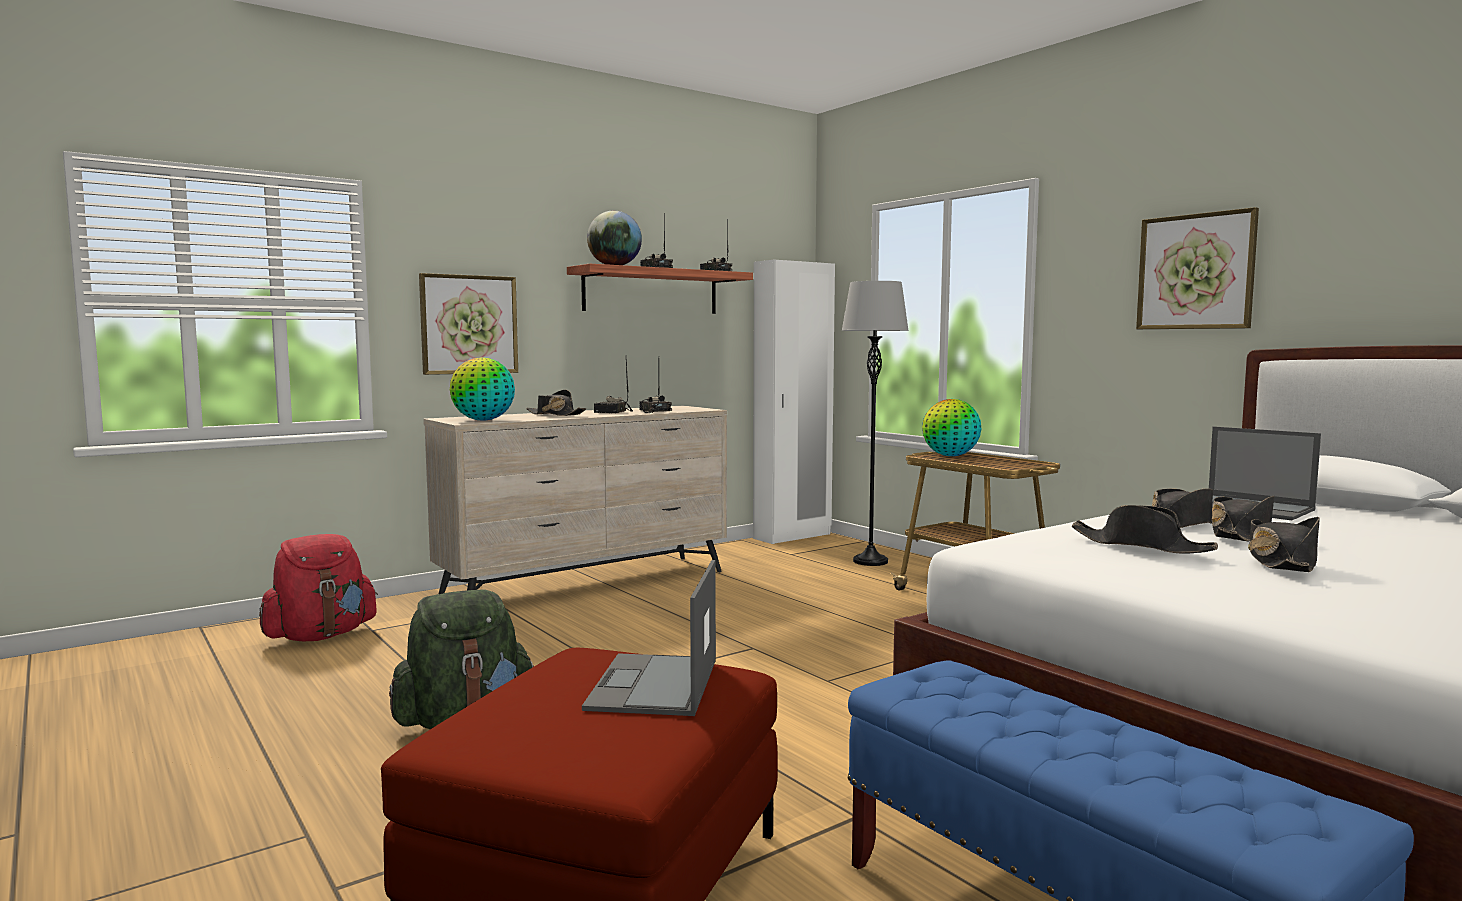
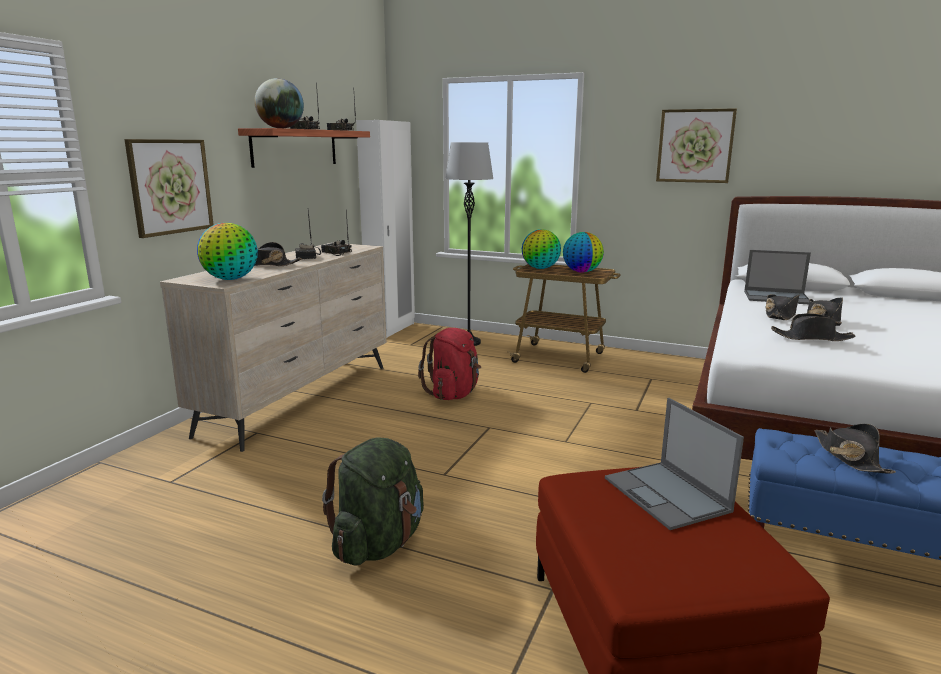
camera: 30 degrees left, 10 degrees up
(321, 636) = (127, 500): red backpack -> red backpack (453, 394)
(1001, 463) = (582, 272): none -> globe
(1282, 562) = (878, 338): black hat -> black hat (849, 457)

